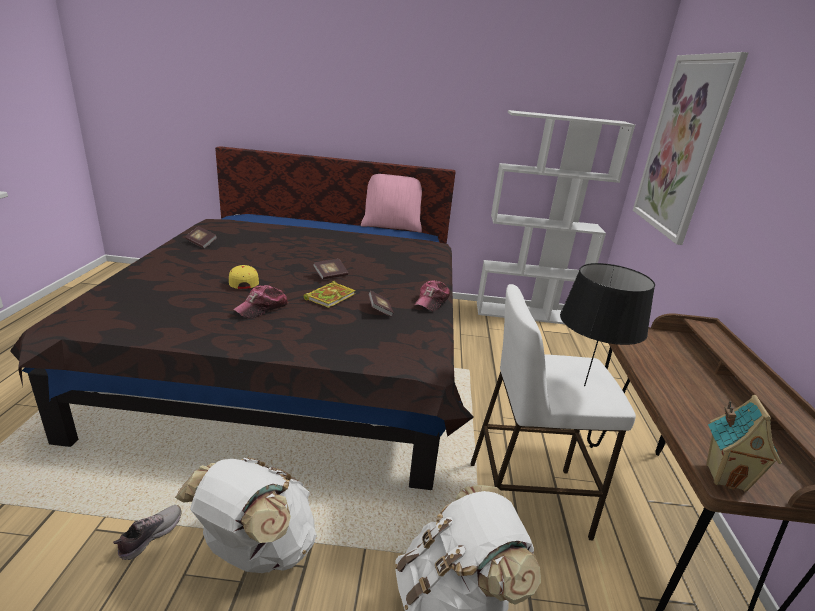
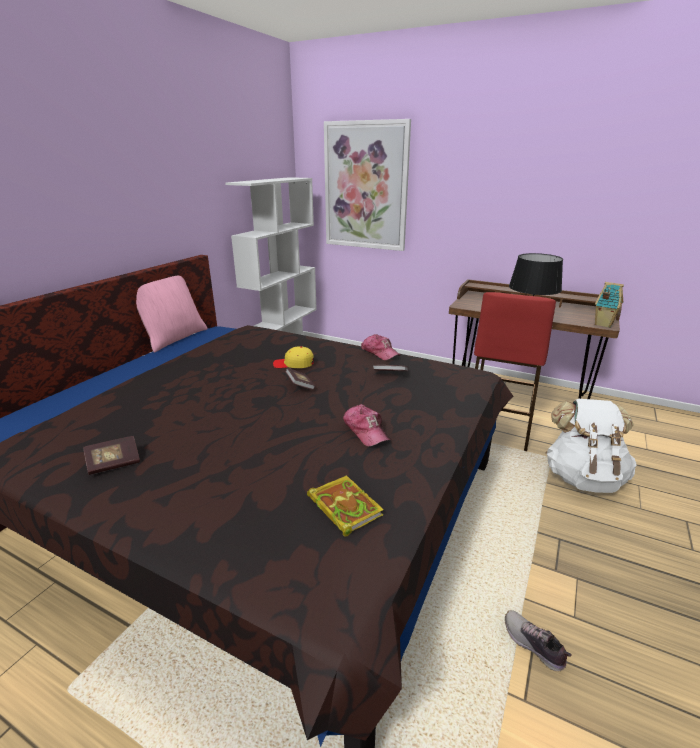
camera: 65 degrees left, 0 degrees up
(243, 282) = (288, 437): yellow cap -> yellow cap (294, 364)
(256, 550) = (546, 565): white backpack -> none
(330, 296) = (352, 392): book -> book (343, 506)
(525, 499) = (498, 426): white stool -> red stool

